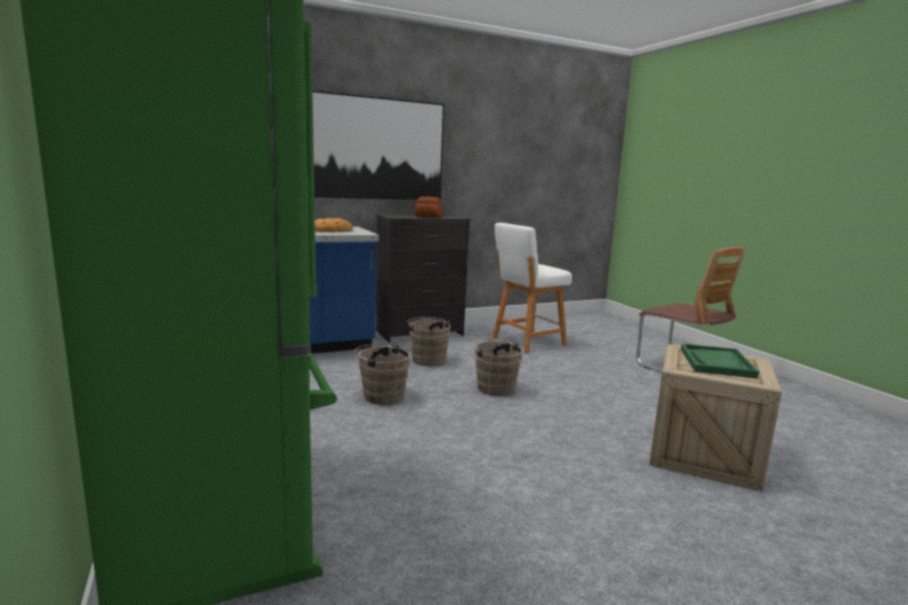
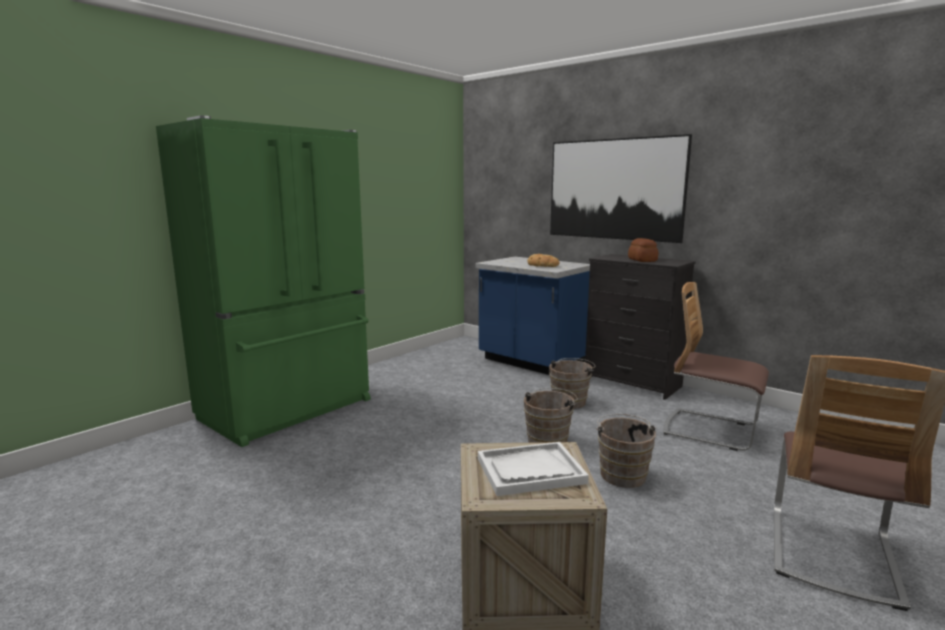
camera: 65 degrees right, 0 degrees up
(380, 395) = (470, 405): brown bucket -> brown bucket (622, 474)
(526, 342) = (710, 430): white stool -> chair
(716, 363) = (530, 471): green tray -> white tray

